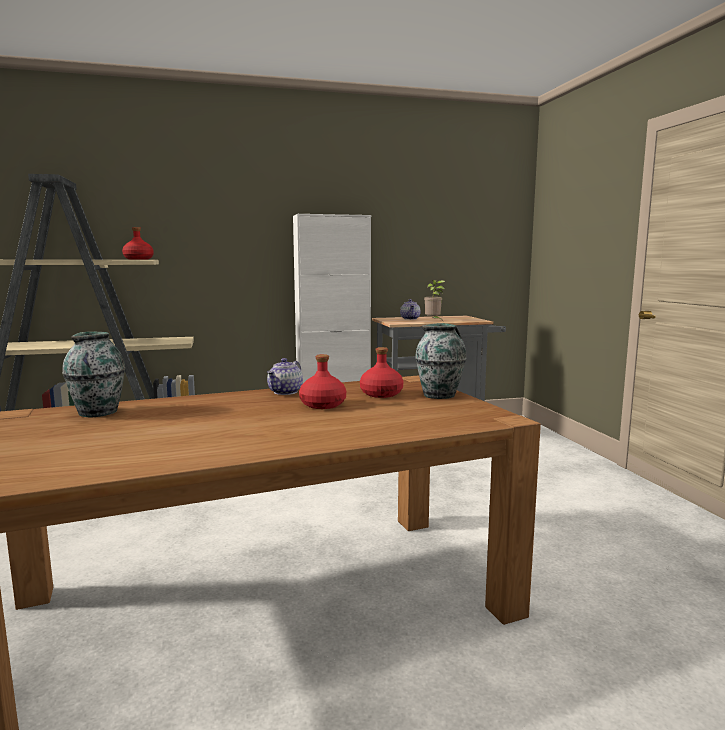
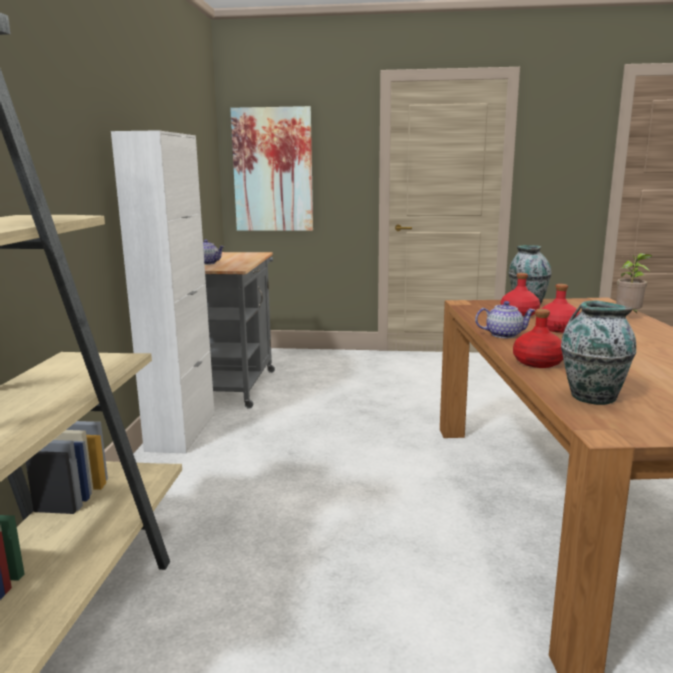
camera: 70 degrees left, 5 degrees up
(139, 259) = (59, 216): red bottle -> red bottle (538, 362)
(285, 392) = (504, 335): teapot -> teapot turned 45 degrees counterclockwise
(433, 321) = (241, 260): potted plant -> potted plant (629, 316)
(560, 244) = (273, 170): none -> picture

